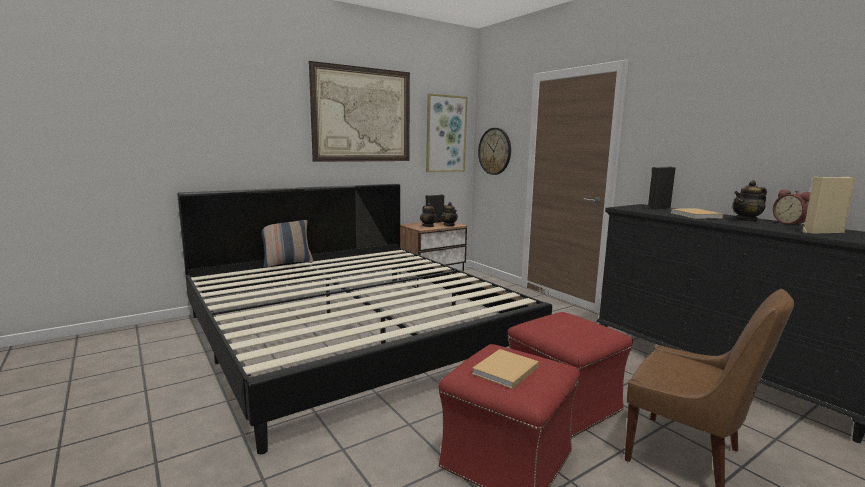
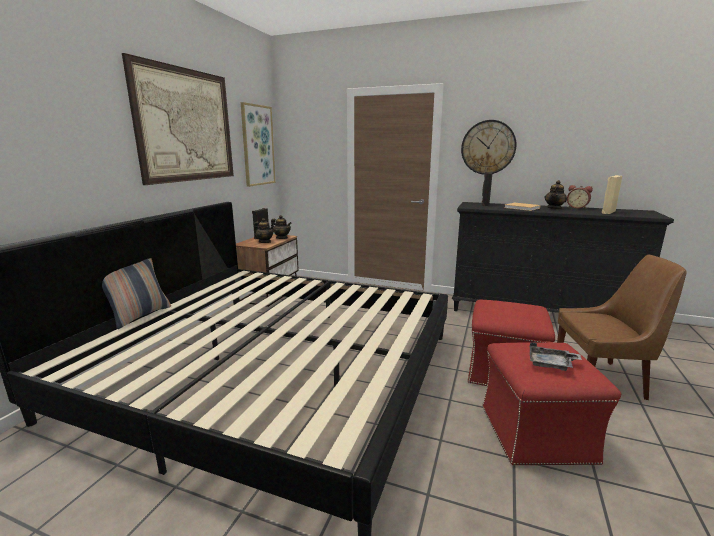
camera: 35 degrees left, 5 degrees up
(495, 151) = (306, 162): wall clock -> wall clock (488, 147)
(504, 371) = (551, 364): beige book -> grey tray

